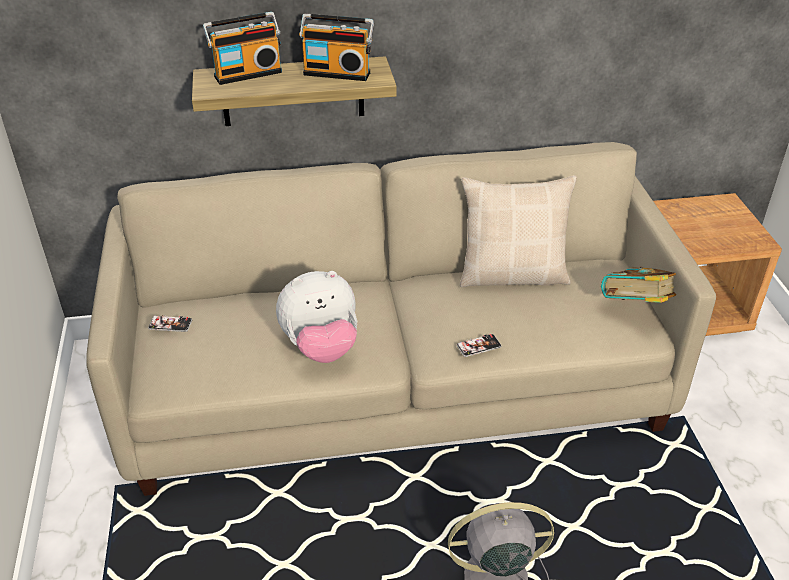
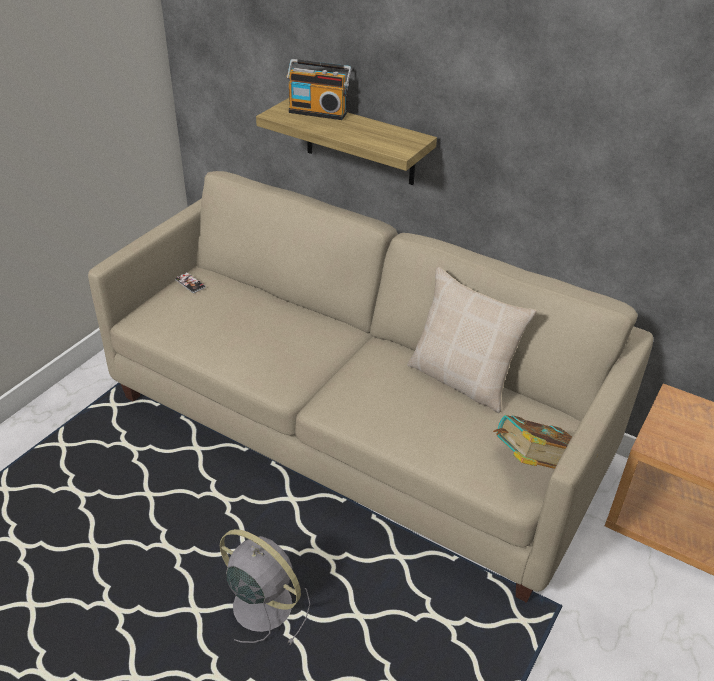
camera: 40 degrees right, 0 degrees up
(321, 347) = (256, 350): plush toy -> none
(337, 72) = (380, 135): radio -> none
(478, 346) = (362, 414): phone -> none

